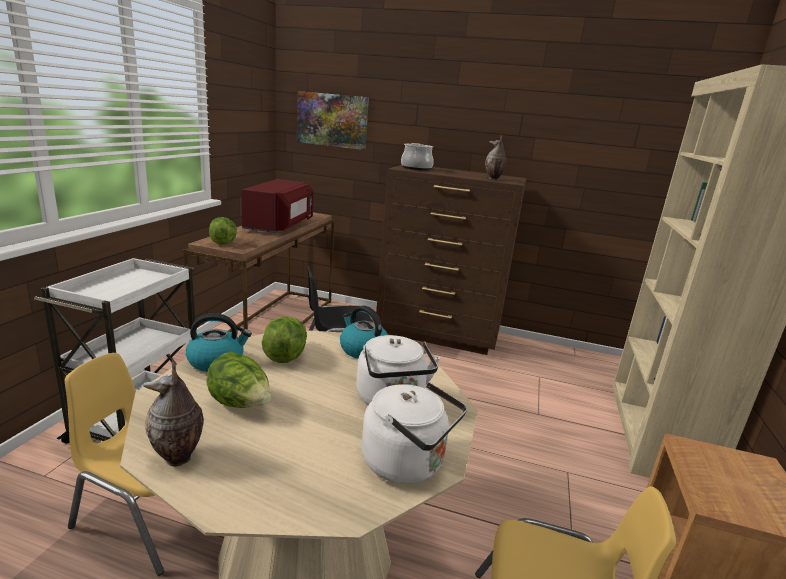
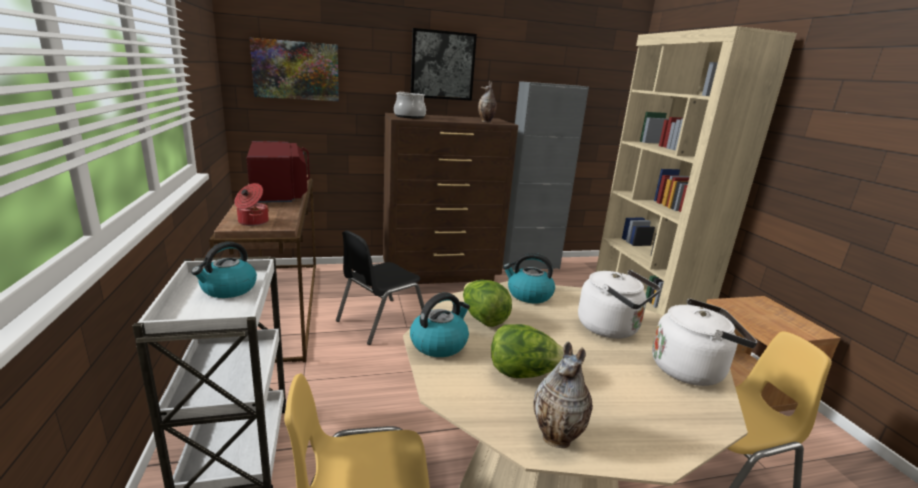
camera: 30 degrees left, 0 degrees up
(137, 283) = (228, 289): none -> kettle
(223, 242) = (252, 222): lettuce -> cooking pot
(468, 118) = (442, 65): none -> picture
(547, 350) = (529, 265): none -> grey cabinet

